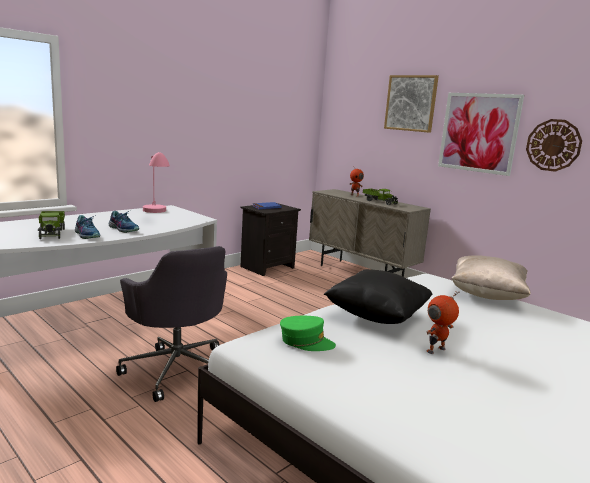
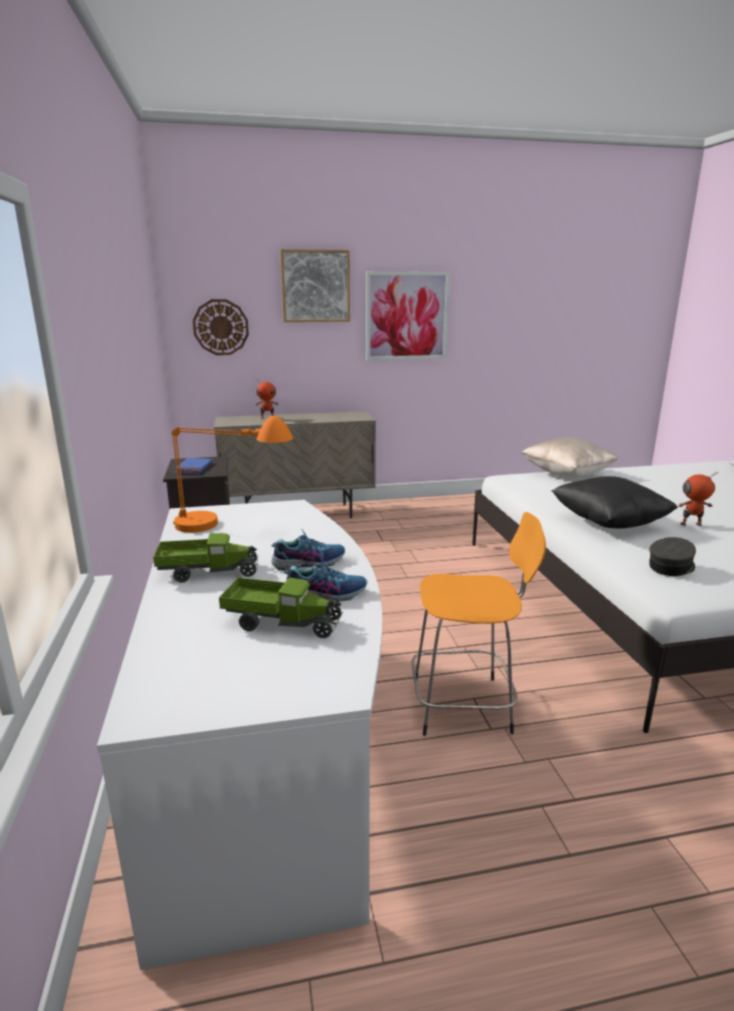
camera: 55 degrees left, 5 degrees up
(156, 214) = (231, 528): pink table lamp -> orange table lamp
(177, 368) = (465, 705): grey office chair -> orange stool
(306, 342) = (671, 566): green cap -> grey cap
(379, 202) = (315, 418): toy truck -> toy truck (208, 572)
(437, 351) = (691, 525): toy robot -> toy robot turned 90 degrees clockwise
(553, 145) = (481, 321): wall clock -> wall clock (221, 327)

